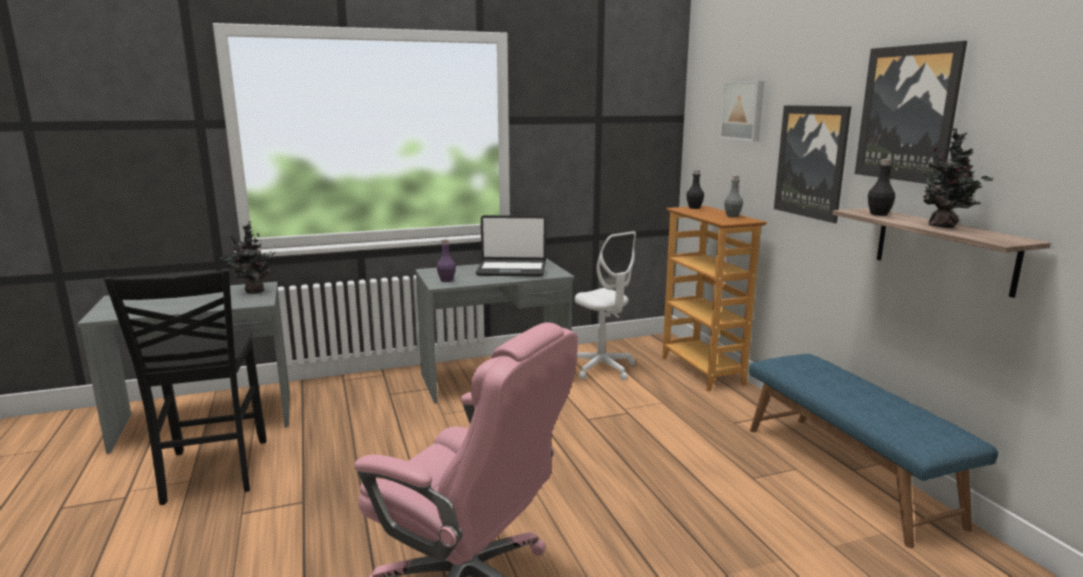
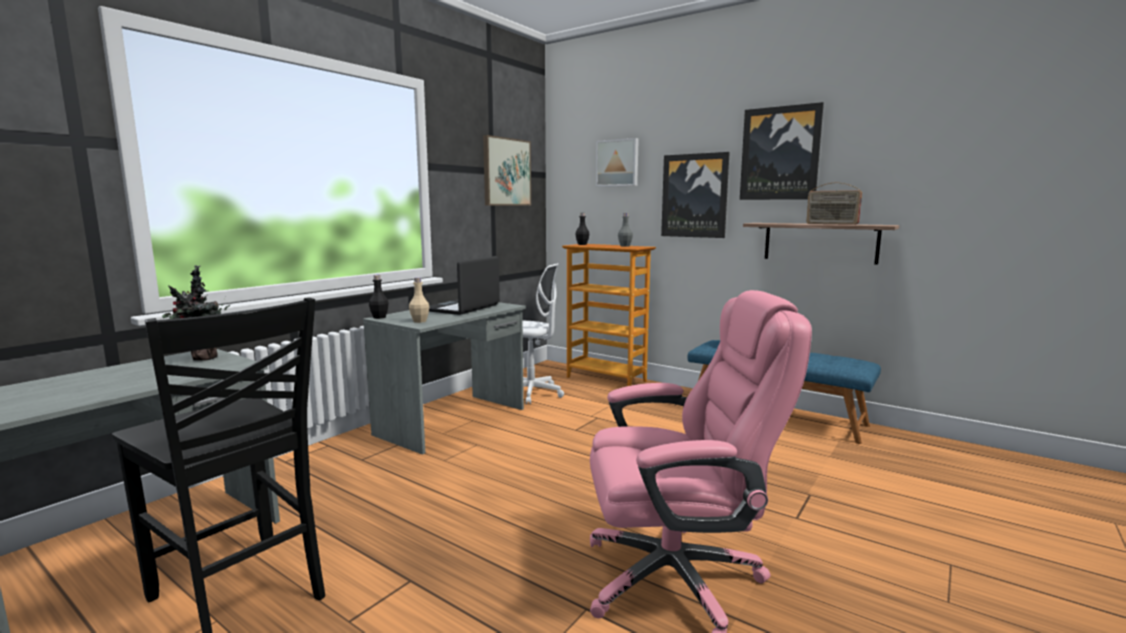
camera: 35 degrees left, 5 degrees down
(446, 280) = (419, 321): purple bottle -> beige bottle
(511, 270) = (462, 308): laptop -> laptop turned 150 degrees clockwise
(619, 119) = (506, 172): none -> picture
(878, 214) = (775, 223): black bottle -> black bottle (379, 317)
(945, 227) = (831, 224): potted plant -> radio

